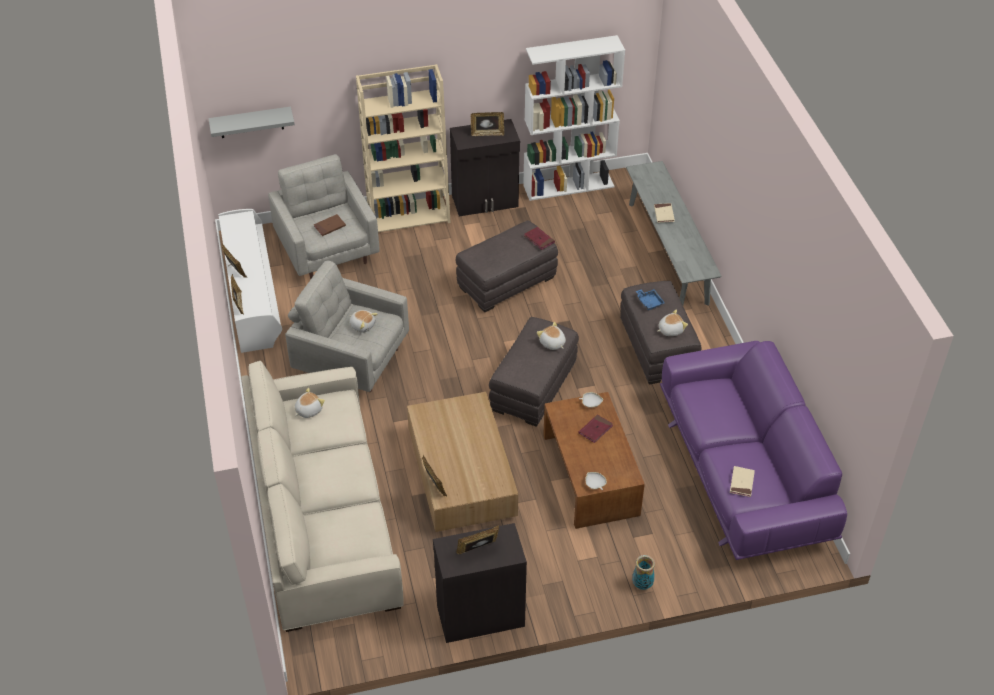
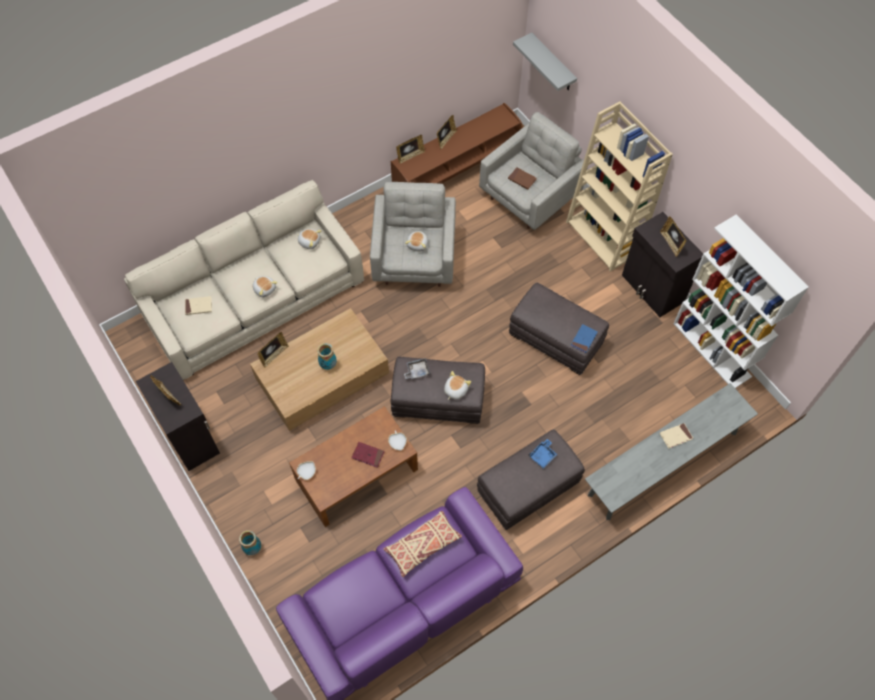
camera: 70 degrees right, 15 degrees up
(253, 293) = (458, 167): white tv stand -> brown tv stand
(469, 441) = (328, 364): none -> vase
(517, 365) = (417, 371): none -> grey tray
(539, 239) = (583, 339): red book -> blue book
(670, 330) = (514, 484): plush toy -> plush toy (265, 289)
(712, 408) = (423, 545): none -> beige pillow
(742, 482) = (340, 593): beige book -> beige book (198, 306)

